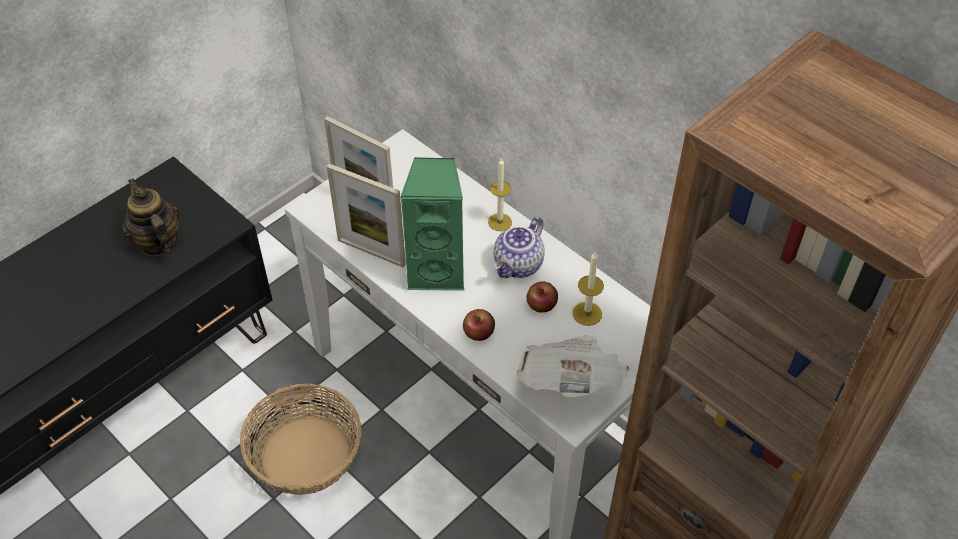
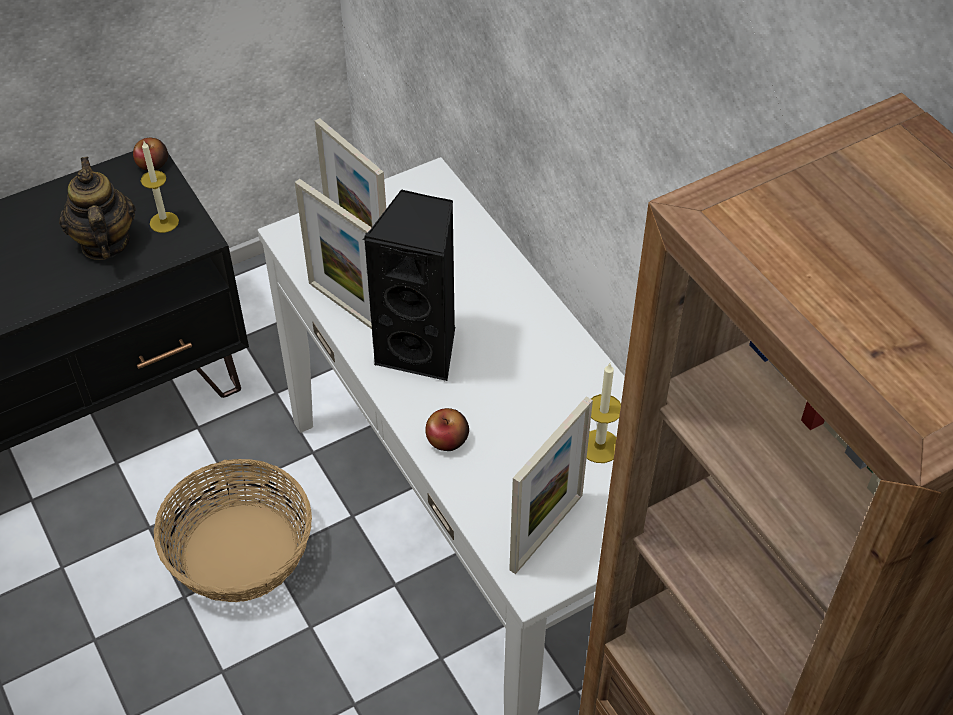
camera: 15 degrees right, 0 degrees up
(437, 271) = (421, 349): green speaker -> black speaker
(500, 222) = (525, 301): candle -> candle (164, 222)
(519, 265) = (530, 363): teapot -> none
(541, 304) = (543, 421): apple -> apple (153, 164)
(570, 381) = (546, 532): newspaper -> picture frame

